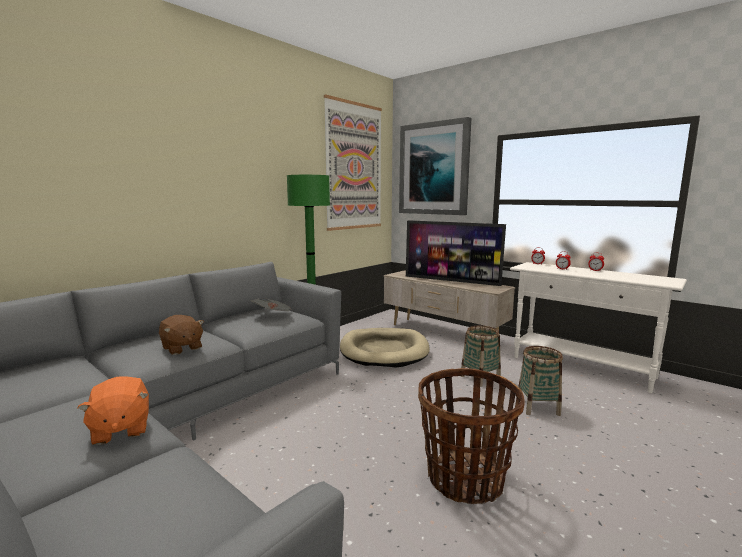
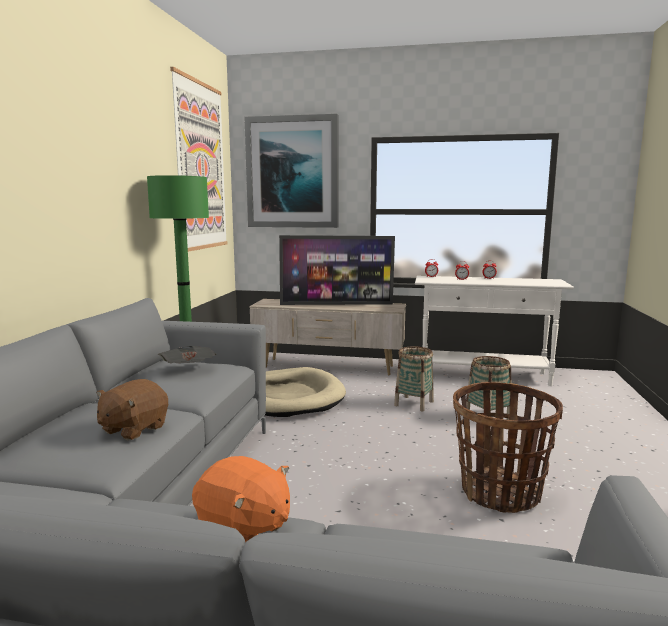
camera: 30 degrees left, 0 degrees up
(181, 348) = (133, 429): brown plush toy -> brown plush toy turned 105 degrees clockwise

